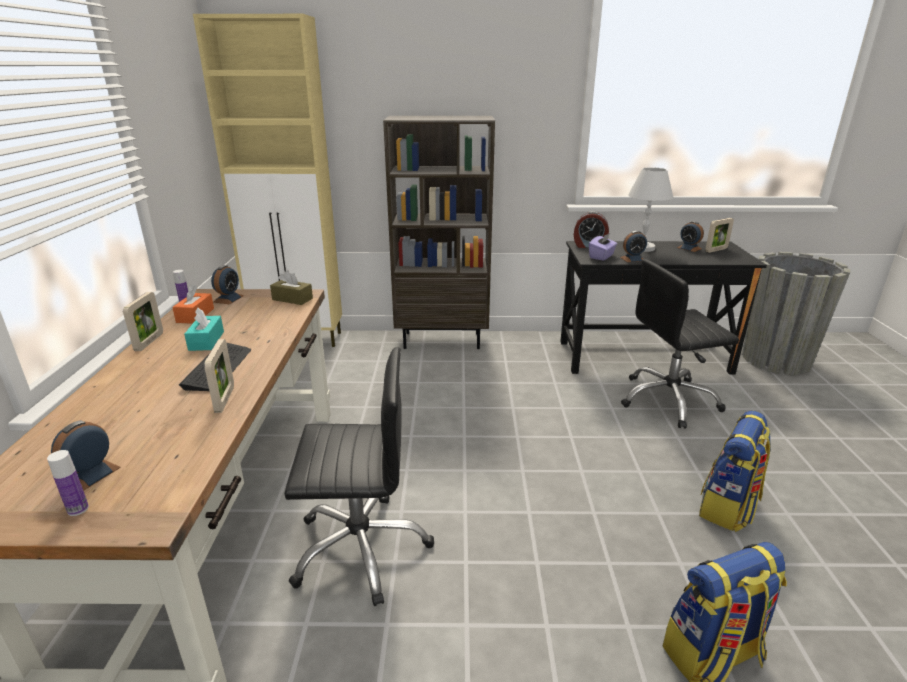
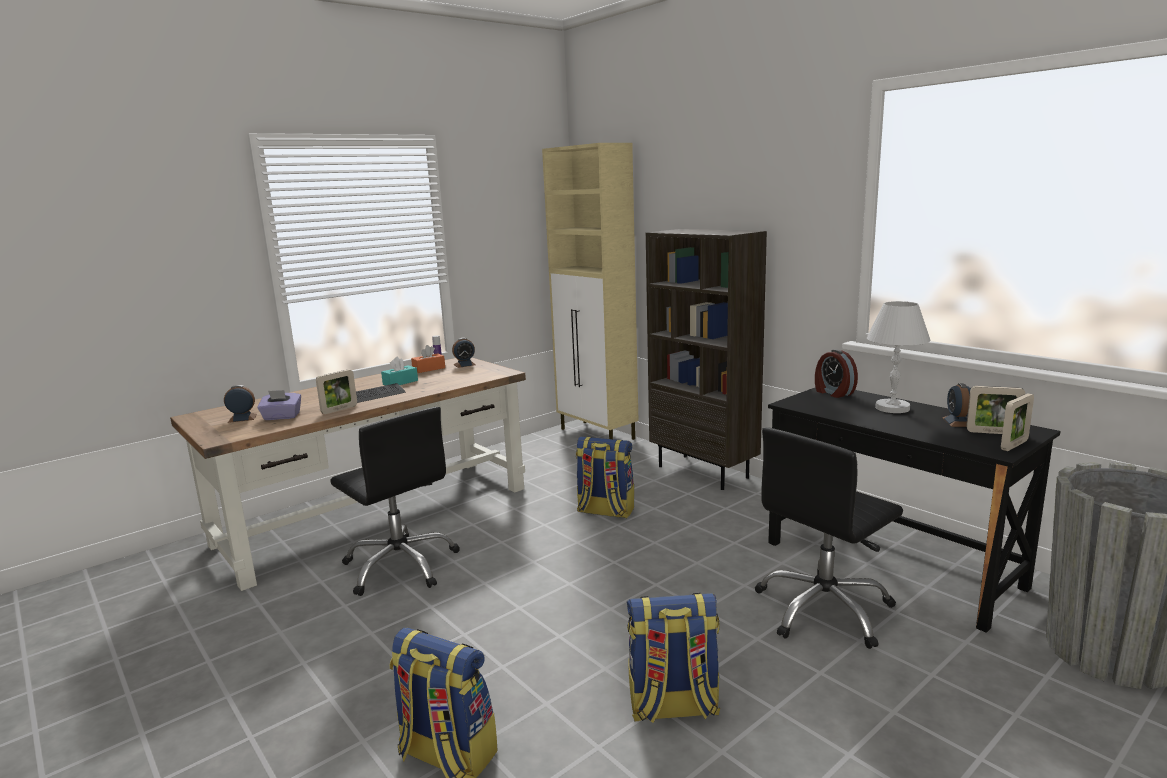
camera: 50 degrees right, 10 degrees down
(78, 509) = (215, 427): bottle -> none
(149, 342) = (380, 376): picture frame -> picture frame (1014, 445)
(292, 299) = (493, 373): brown tissue box -> none
(435, 401) = (605, 511): none -> backpack
(601, 256) = (812, 404): purple tissue box -> purple tissue box (281, 417)
(632, 259) = (841, 413): alarm clock -> none
(668, 400) = (824, 610): black office chair -> black office chair turned 75 degrees counterclockwise

